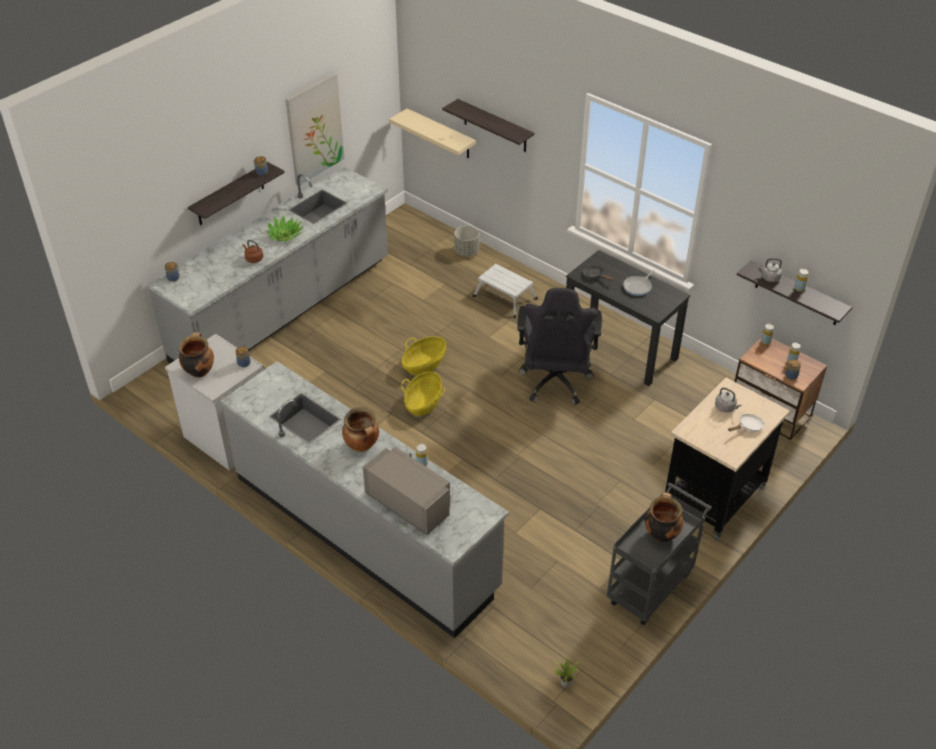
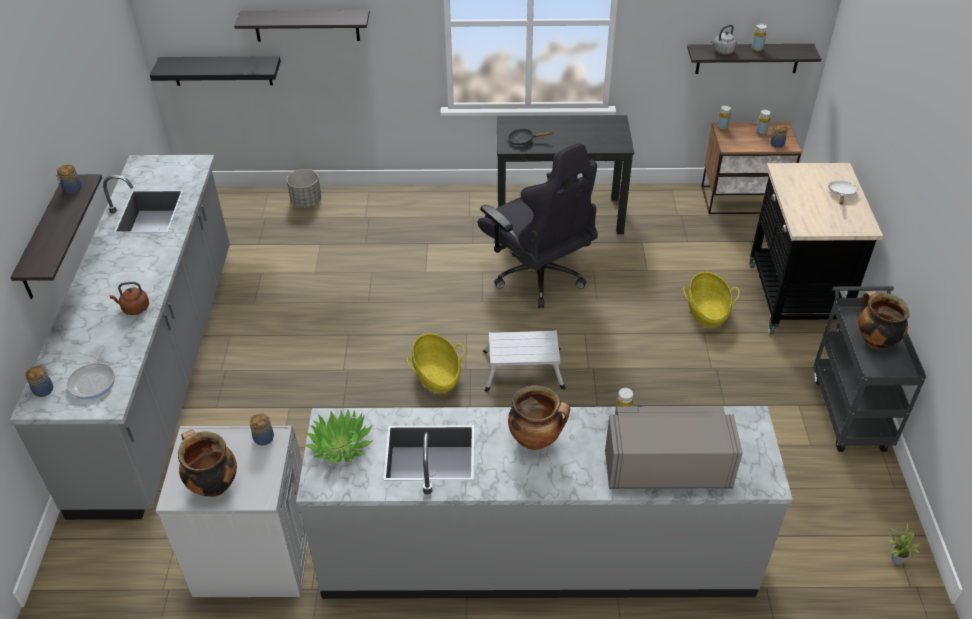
camera: 40 degrees left, 0 degrees up
(285, 235) = (145, 261): potted plant -> potted plant (341, 445)
(314, 129) = (90, 111): picture -> none
(424, 364) = (392, 335): basket -> basket (707, 311)
(441, 134) = (222, 70): beige shelf -> black shelf
(504, 297) = (396, 225): white step ladder -> white step ladder (522, 369)
(638, 287) = (575, 130): frying pan -> frying pan (94, 381)
(726, 408) = (803, 188): grey kettle -> none

